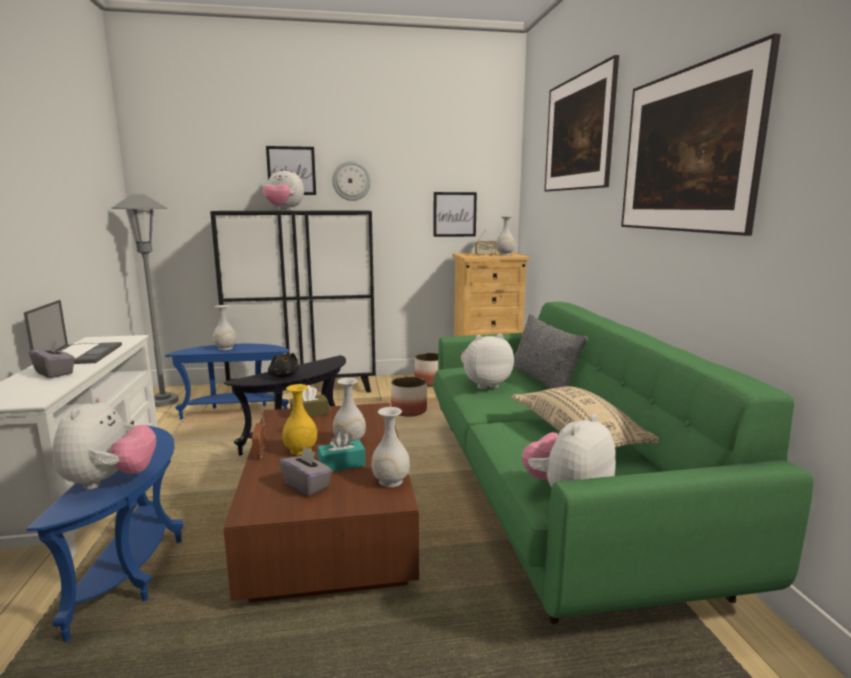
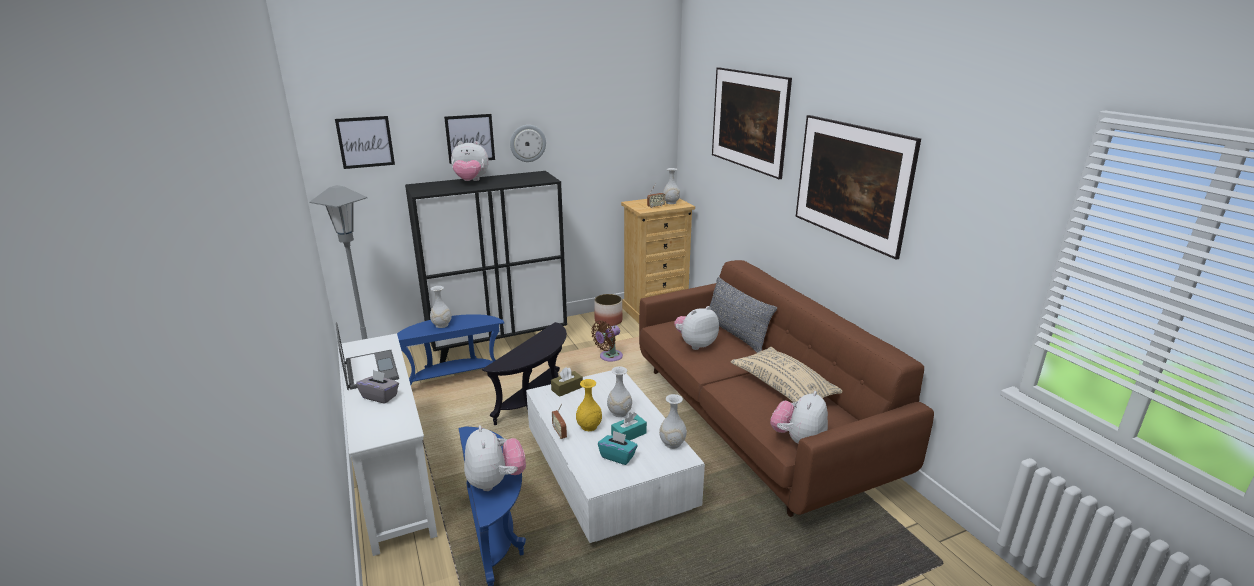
camera: 15 degrees left, 10 degrees up
(283, 376) = (528, 355): black plush toy -> none
(307, 485) = (618, 456): grey tissue box -> turquoise tissue box
(329, 520) = (608, 471): brown coffee table -> white coffee table
(409, 411) = (609, 357): planter -> brown fan
(454, 214) = (622, 165): picture -> picture (365, 142)
(552, 492) = (754, 421): green sofa -> brown sofa

